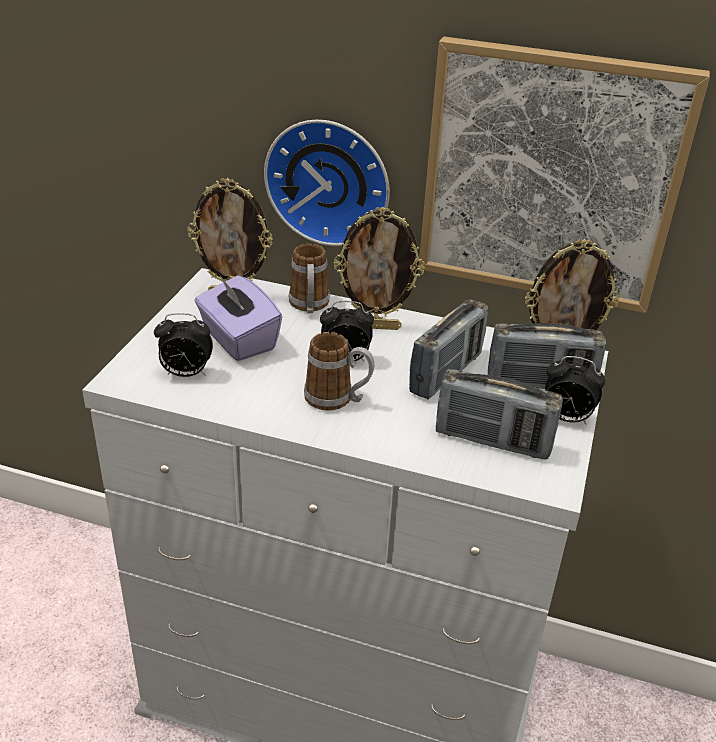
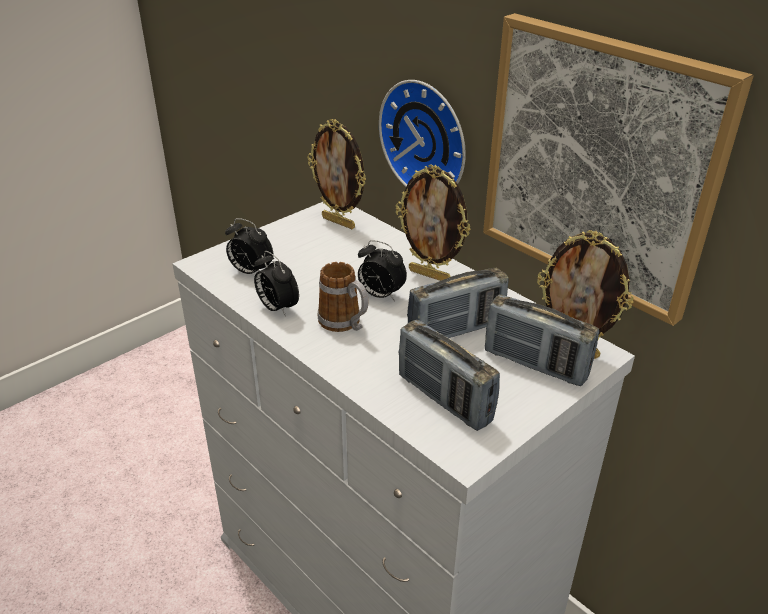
camera: 30 degrees right, 0 degrees up
(238, 340) = (311, 257): purple tissue box -> none
(309, 306) = (390, 245): mug -> none
(566, 418) = (532, 402): alarm clock -> alarm clock (277, 308)

